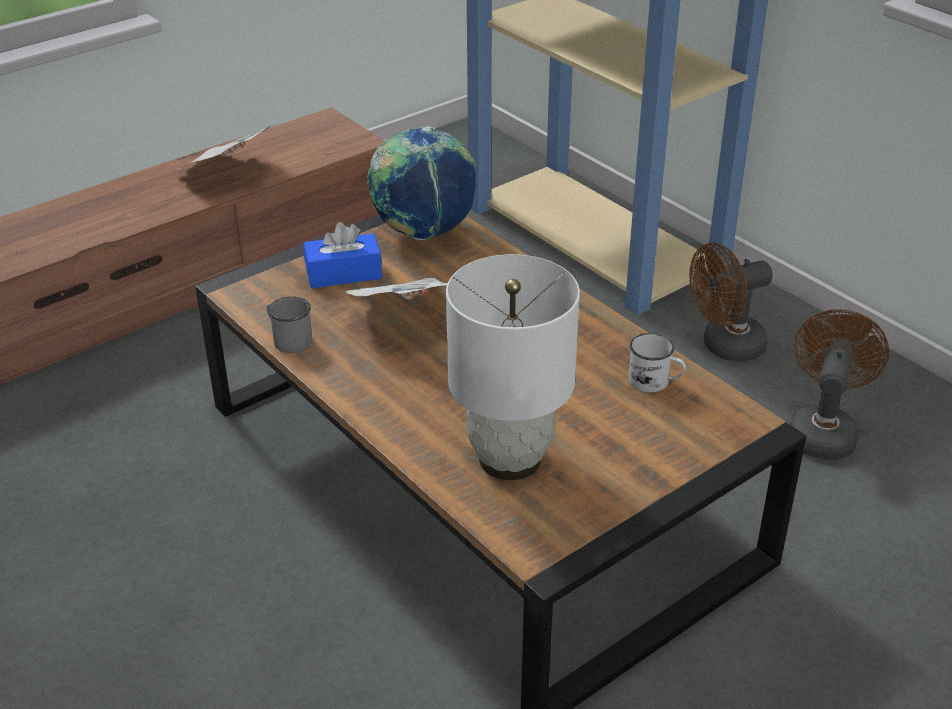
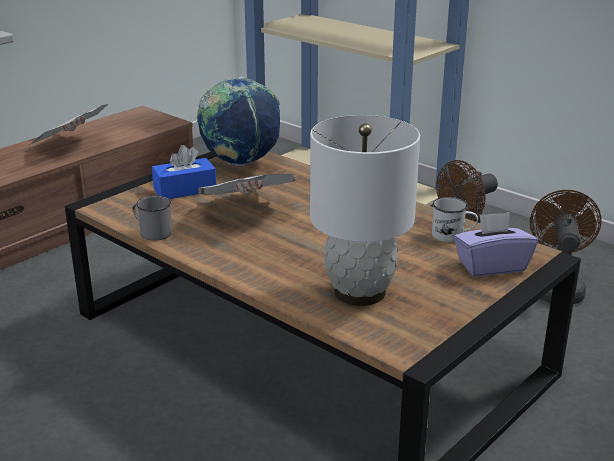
camera: 10 degrees left, 10 degrees down
(686, 436) = (491, 266): none -> purple tissue box

